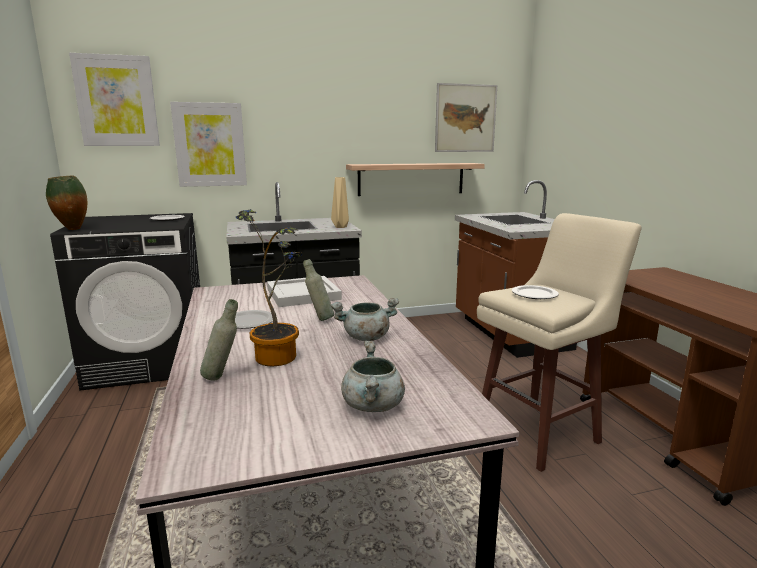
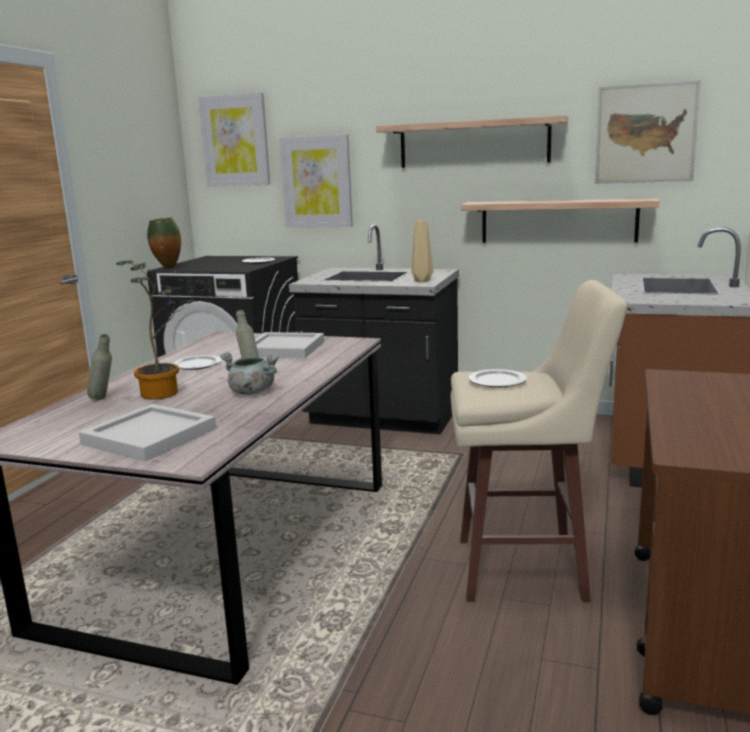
camera: 35 degrees right, 0 degrees up
(350, 118) = (473, 143): none -> shelf
(374, 406) = (149, 437): grey cooking pot -> white tray

